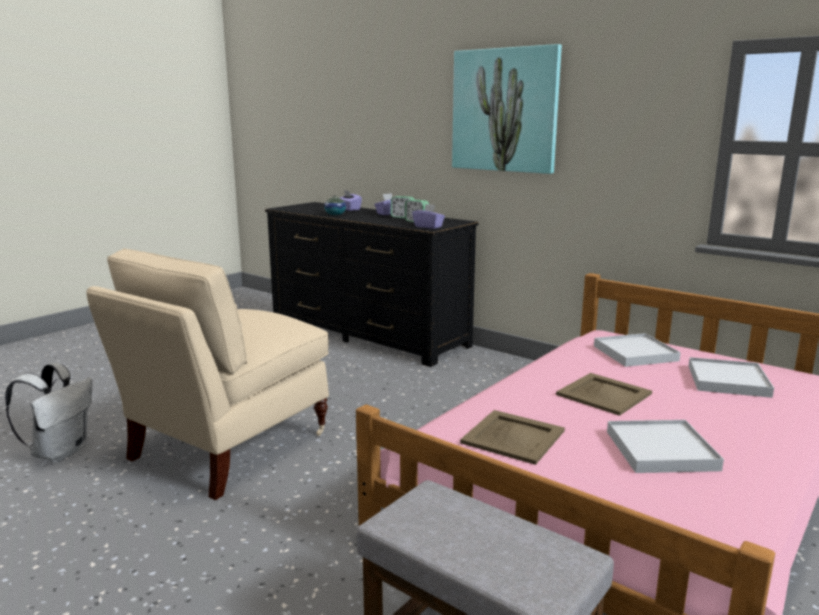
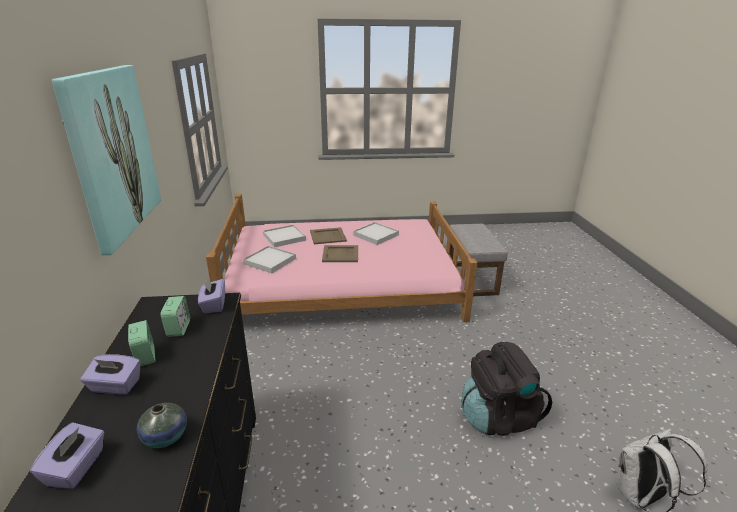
camera: 135 degrees left, 10 degrees up
(227, 447) = (498, 417): beige chair -> black backpack
(512, 436) = (411, 257): beige tray -> beige tray (327, 236)

